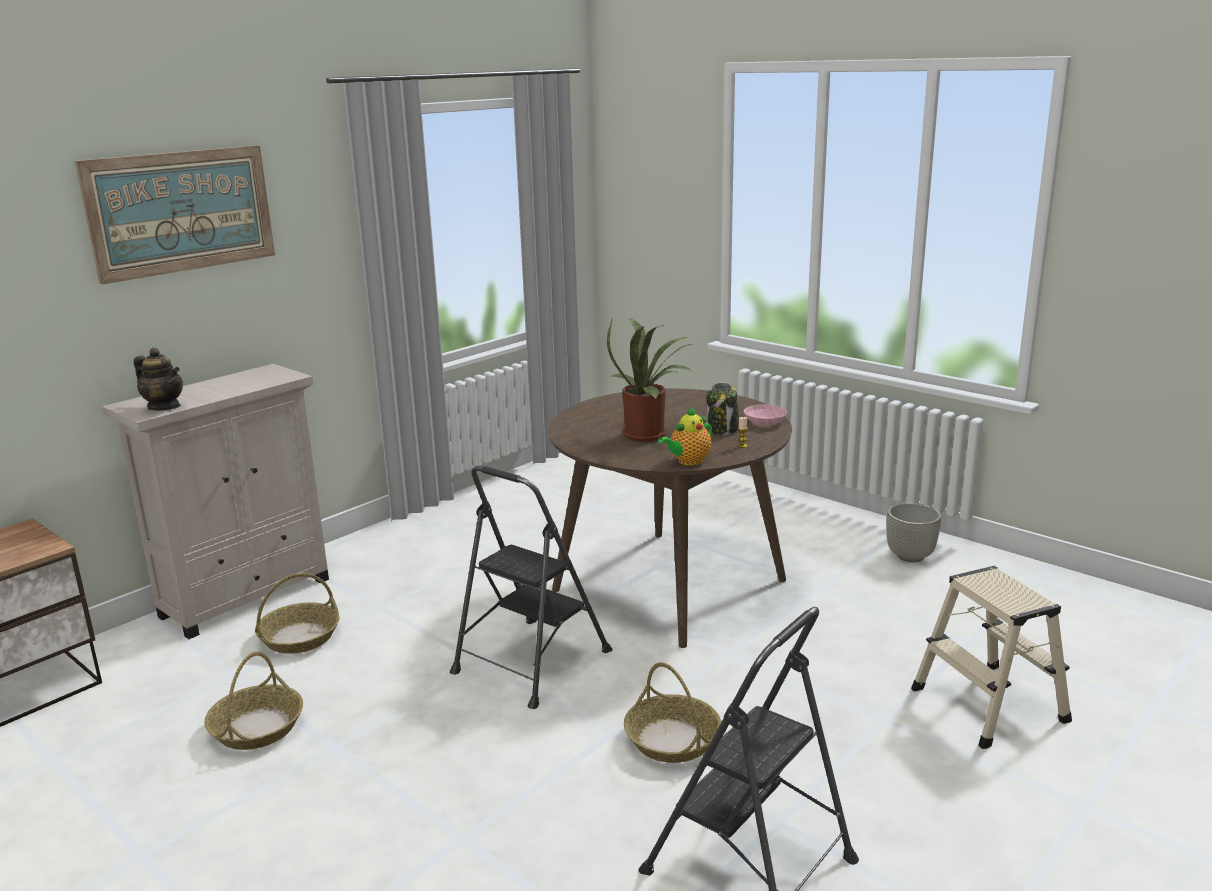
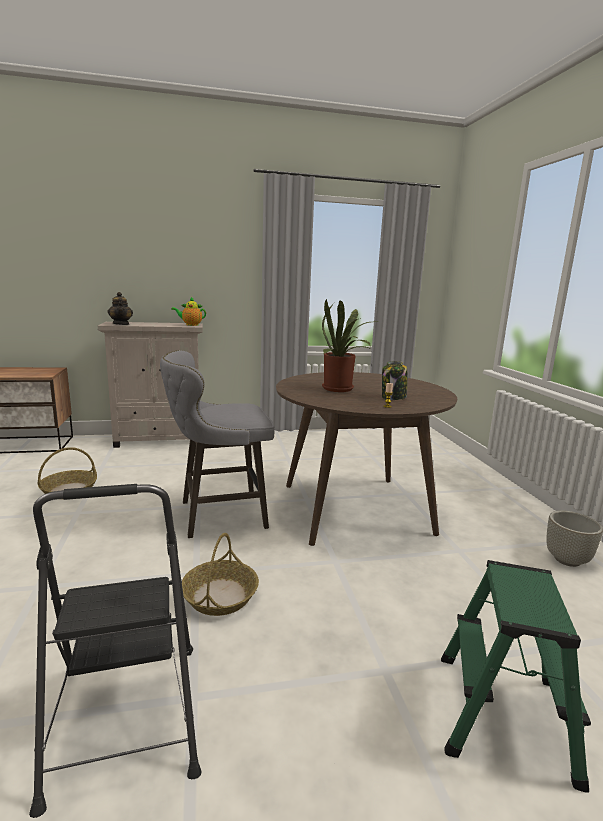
camera: 35 degrees right, 5 degrees down
(181, 211) = (164, 232): picture -> none
(299, 637) = (148, 462): basket -> none
(528, 662) = (218, 514): black step ladder -> grey stool
(688, 461) = (332, 404): teapot -> teapot (190, 325)
(764, 421) = (432, 401): pink bowl -> none
(989, 705) = (504, 716): beige step ladder -> green step ladder

